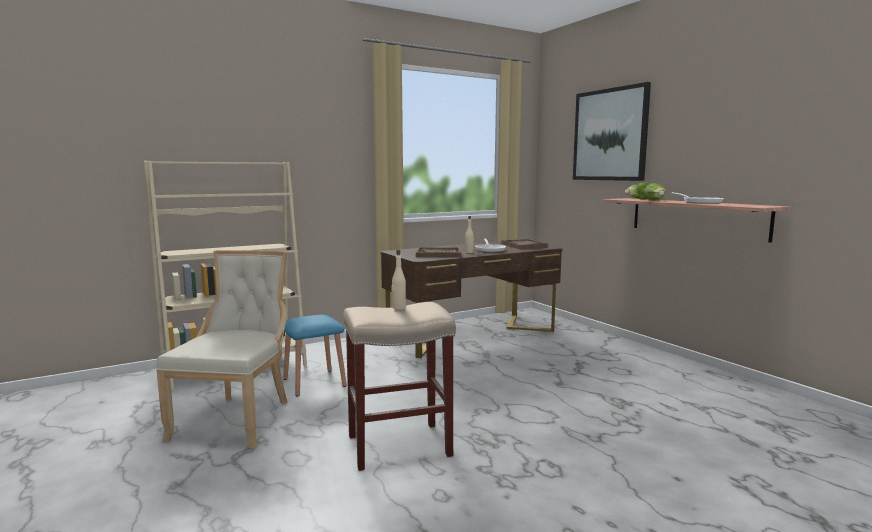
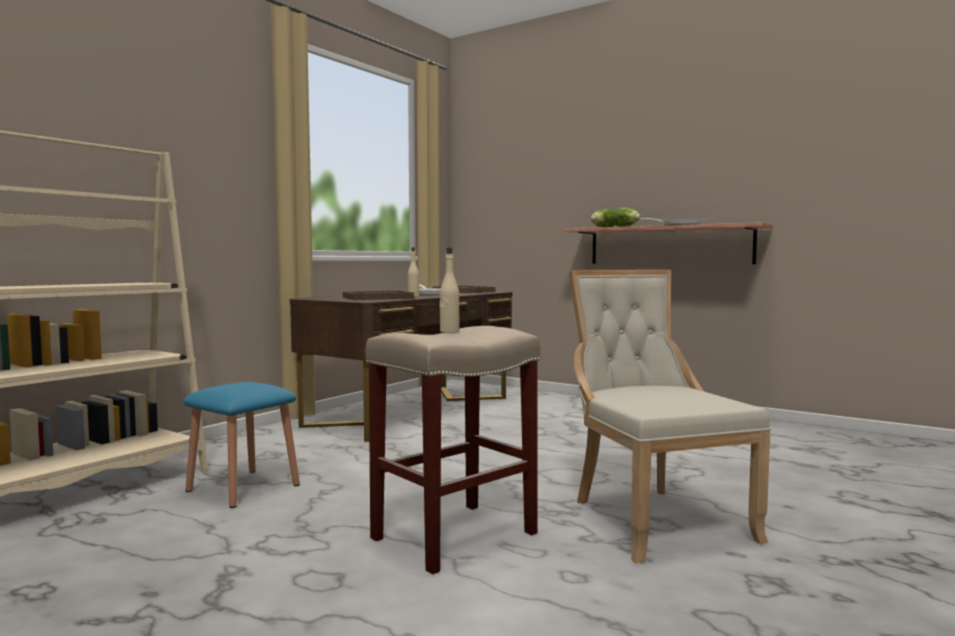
camera: 25 degrees left, 5 degrees down
(237, 419) = (158, 551): beige chair -> beige chair (653, 519)
(610, 135) = (554, 157): picture -> none

